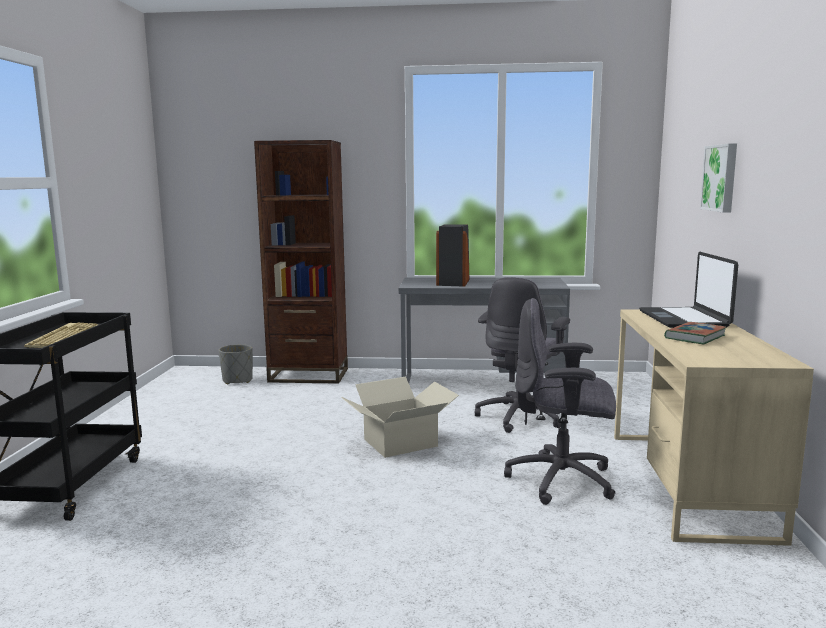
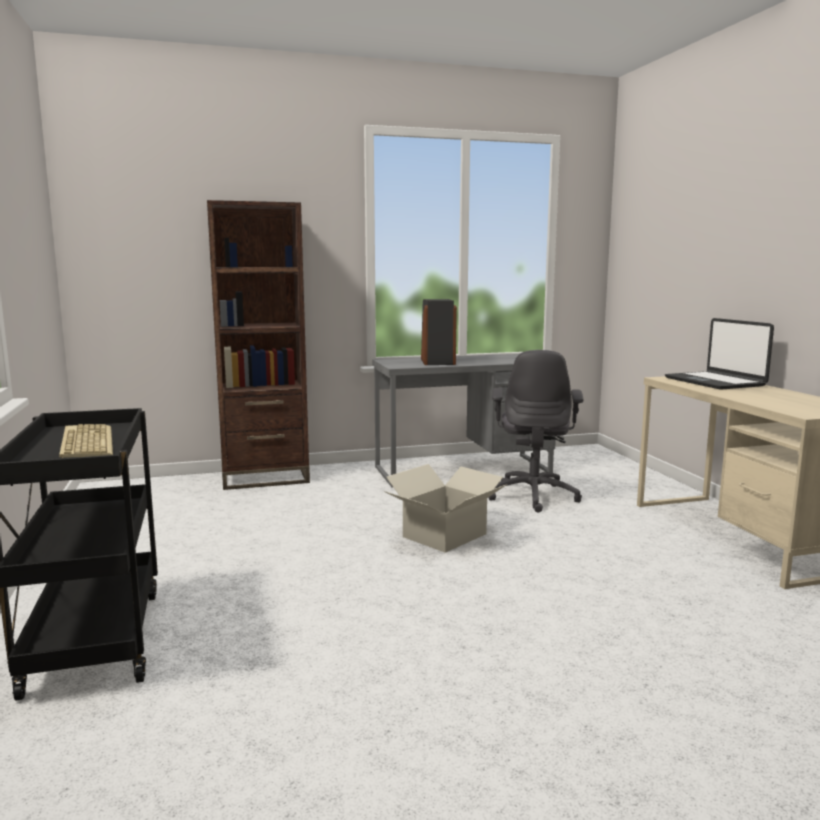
camera: 20 degrees left, 0 degrees up
(238, 380) = (184, 491): grey planter -> none
(562, 481) = (637, 550): grey office chair -> none
(695, 337) = (757, 396): book -> none
(721, 178) = (721, 248): picture -> none

